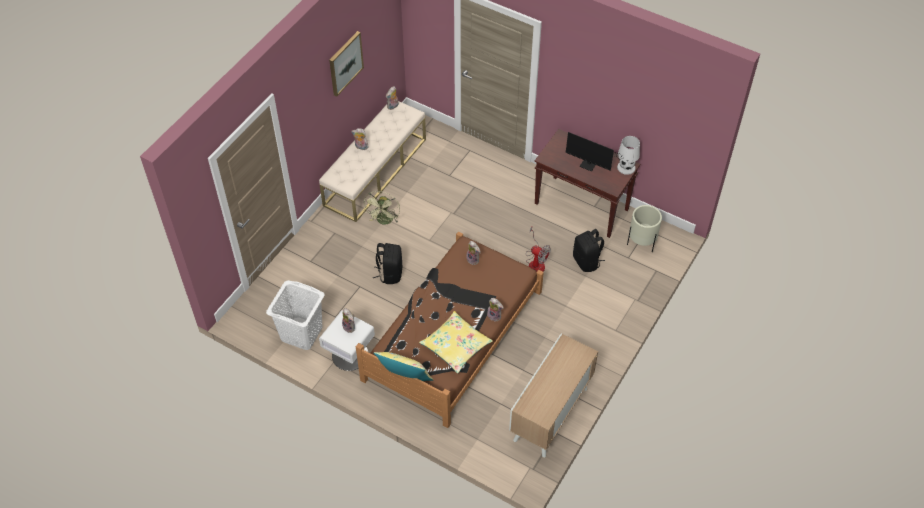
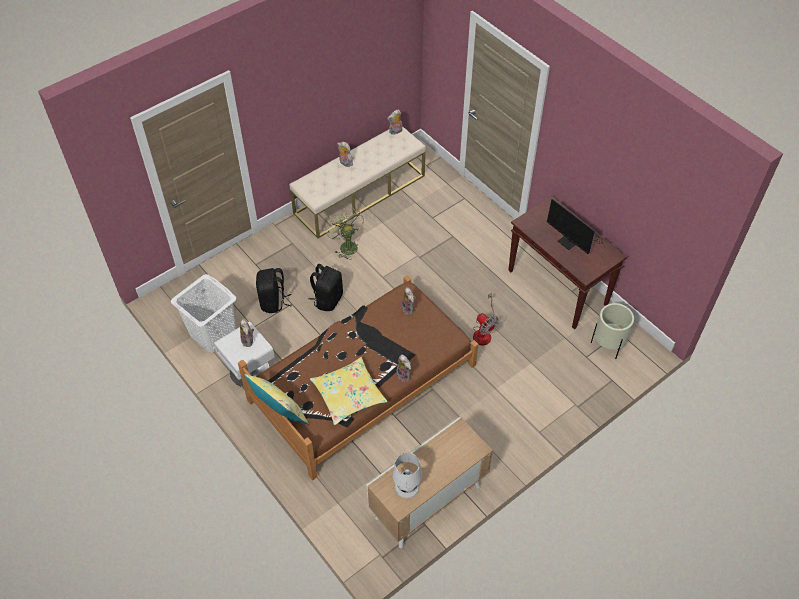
camera: 20 degrees right, 0 degrees up
(345, 63) = (337, 66): picture -> none
(384, 221) = (346, 245): green fan -> green fan turned 120 degrees clockwise
(587, 261) = (539, 348): black backpack -> black backpack (273, 302)
(626, 167) = (609, 256): white table lamp -> white table lamp (407, 486)

